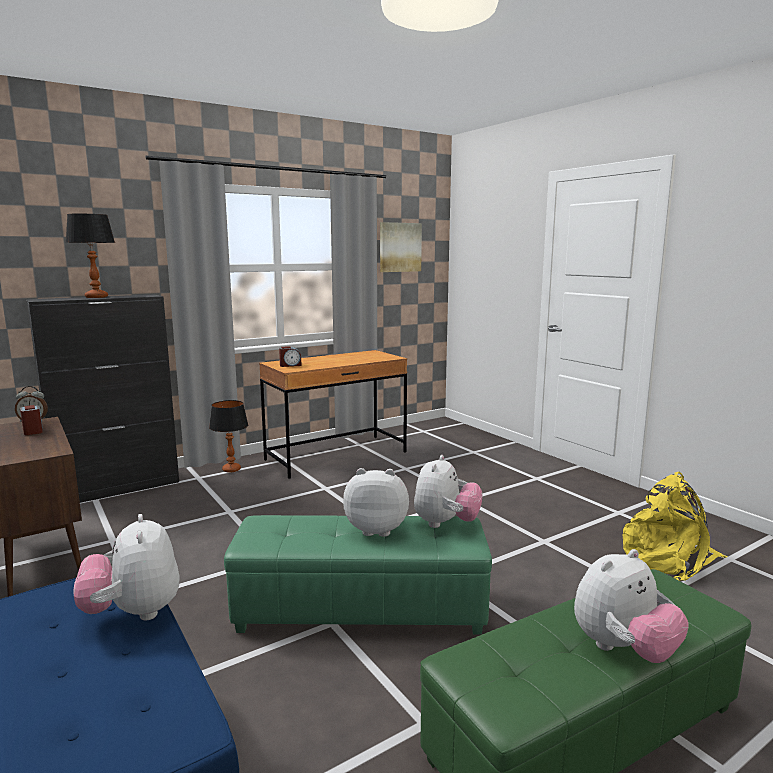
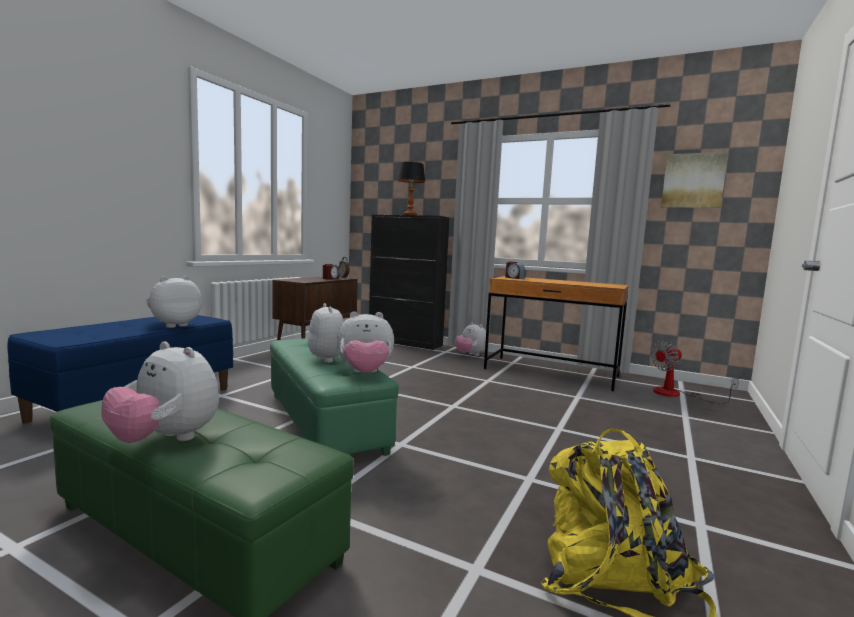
camera: 60 degrees right, 5 degrees down
(231, 469) = (470, 355): table lamp -> plush toy
(432, 436) = (677, 394): none -> fan

